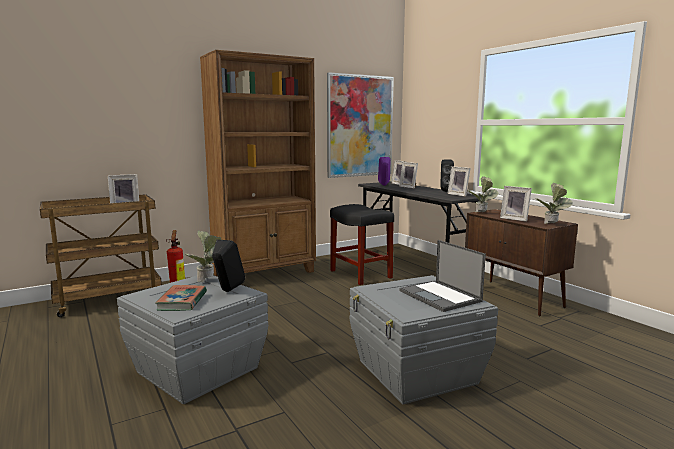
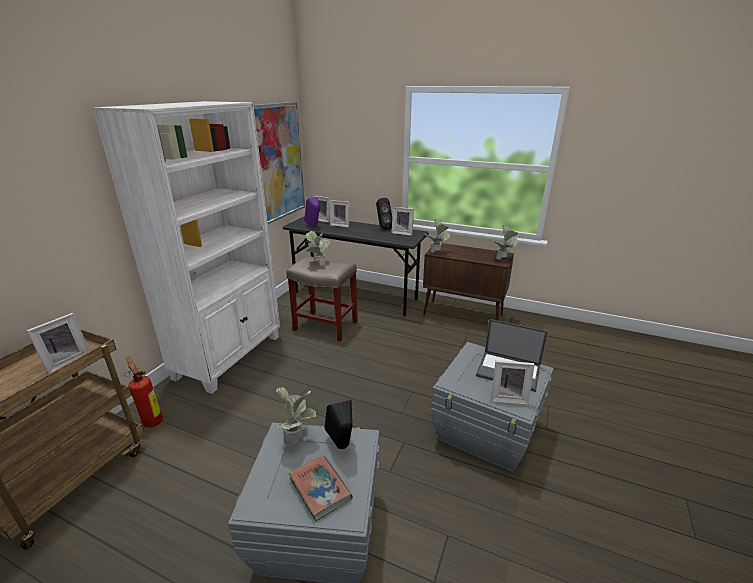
camera: 35 degrees left, 15 degrees up
(265, 273) = (230, 356): brown bookcase -> white bookcase
(359, 207) = (318, 263): none -> potted plant
(360, 274) = (325, 325): black stool -> beige stool
(515, 219) = (470, 256): picture frame -> picture frame (508, 397)

